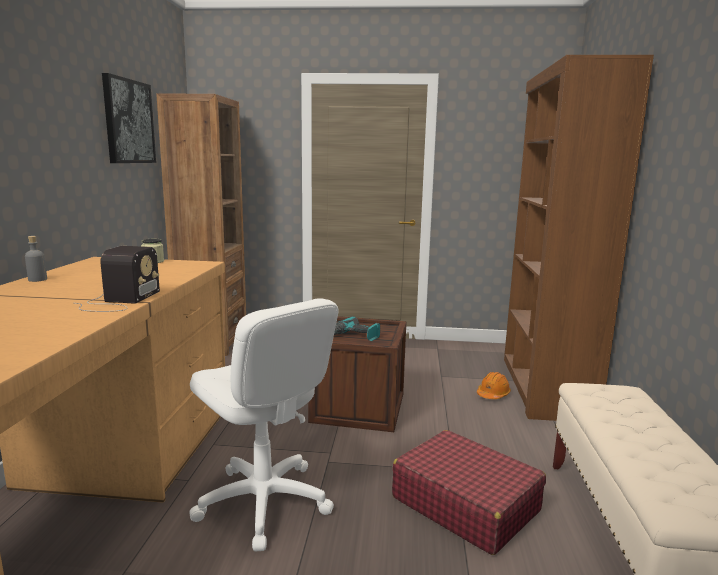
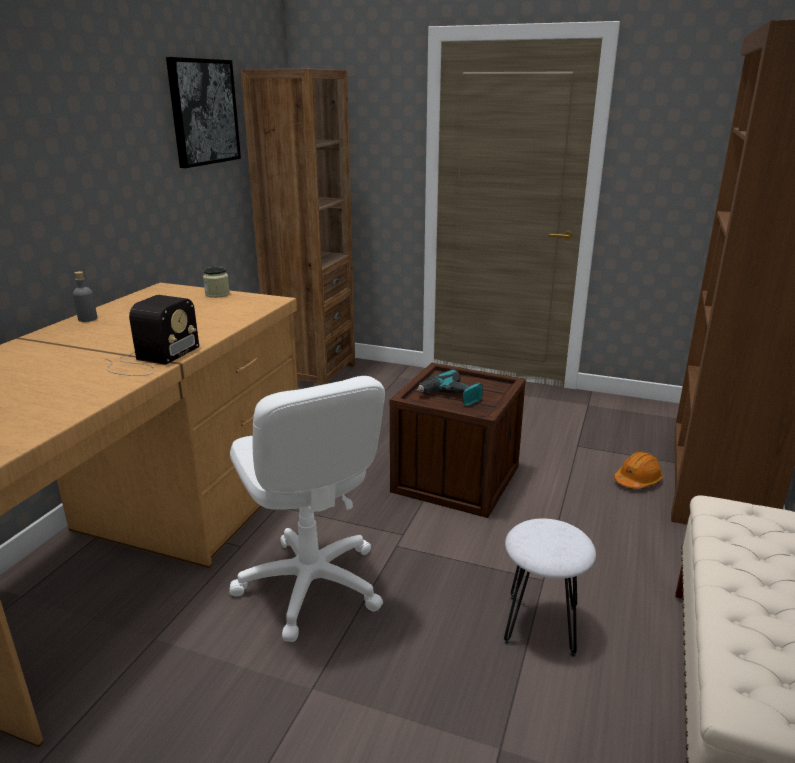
camera: 15 degrees right, 10 degrees up
(465, 503) = (540, 624): red suitcase -> white stool

